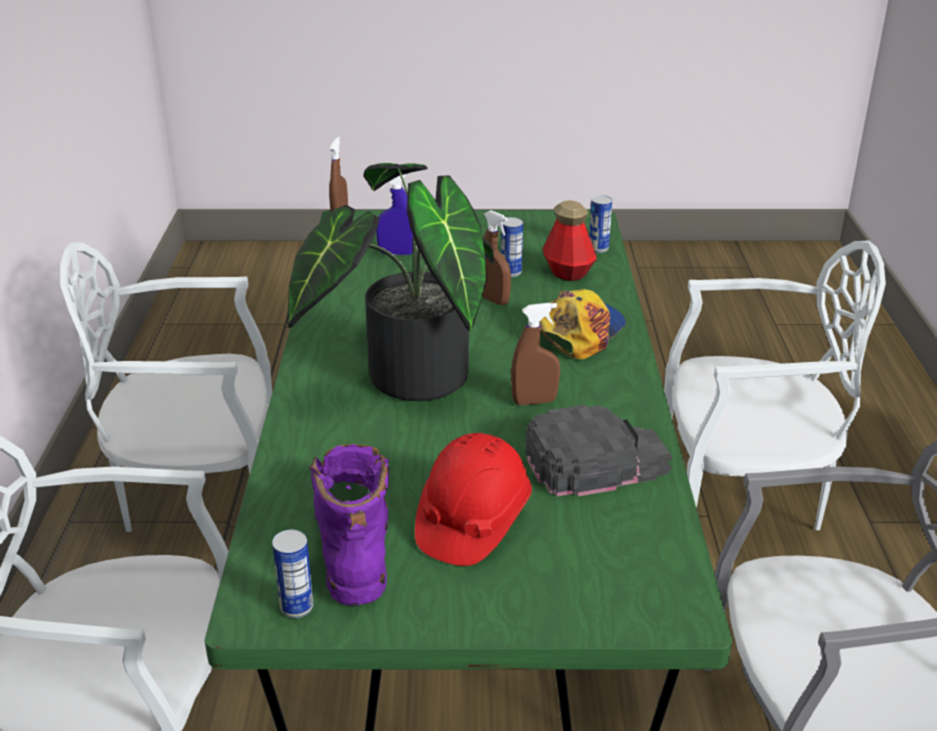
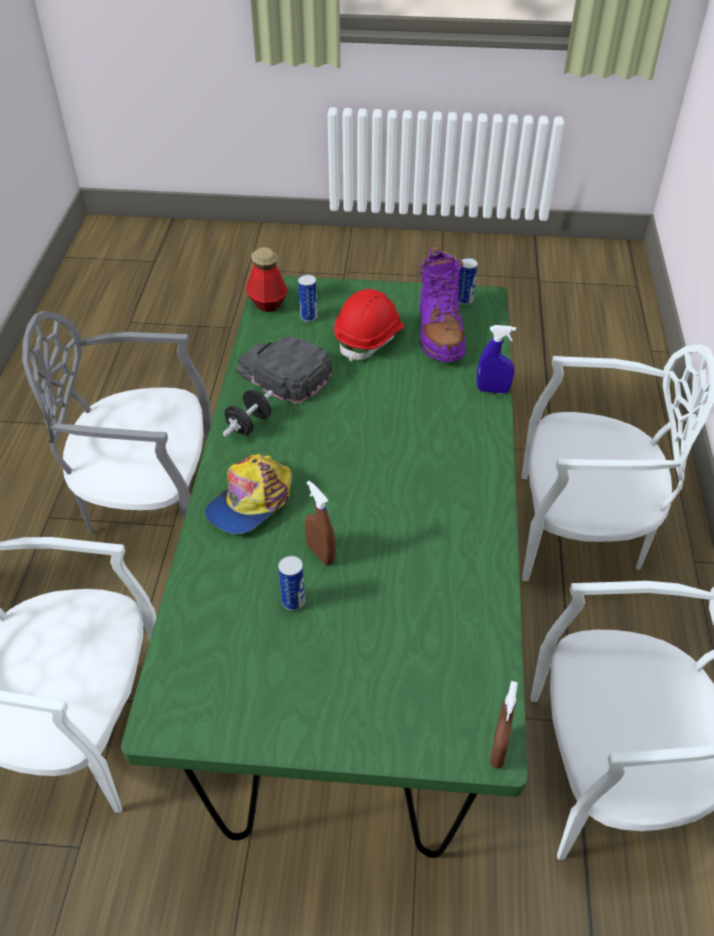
camera: 175 degrees left, 15 degrees up
(396, 253) = (420, 653): blue spray bottle -> blue spray bottle (493, 390)
(406, 376) = (409, 456): potted plant -> none
(534, 401) = (311, 424): brown spray bottle -> none
(568, 273) = (231, 596): bottle -> bottle (267, 303)
(596, 460) = (283, 373): black cap -> black cap turned 45 degrees clockwise
(598, 248) = (180, 646): can -> can (308, 317)
(615, 397) = (249, 424): none -> black dumbbell

